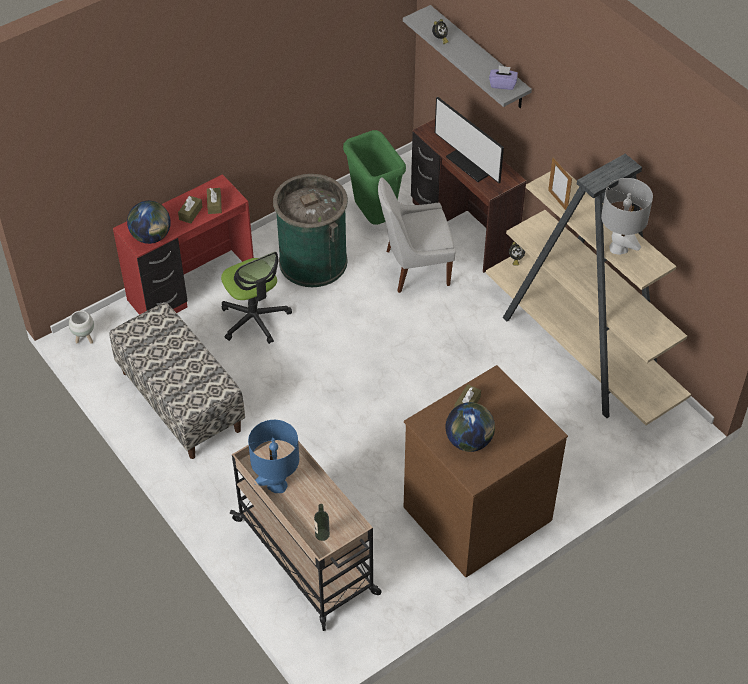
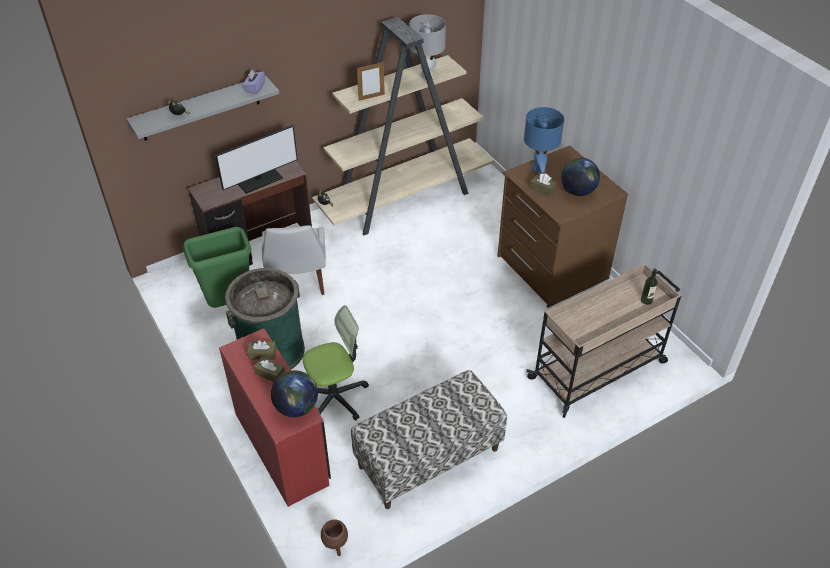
camera: 85 degrees left, 5 degrees down
(84, 339) = (335, 547): white planter -> brown planter
(277, 485) = (600, 326): blue table lamp -> blue table lamp (538, 168)

